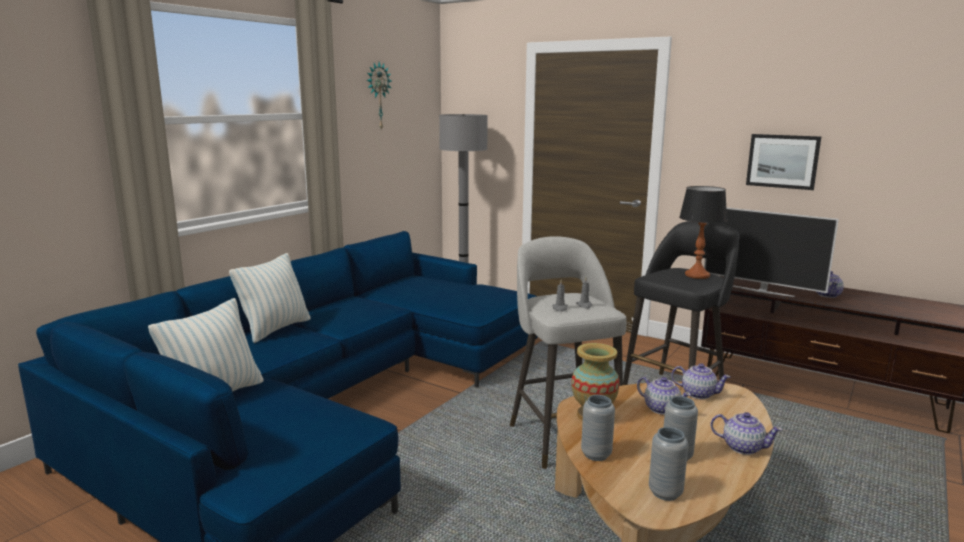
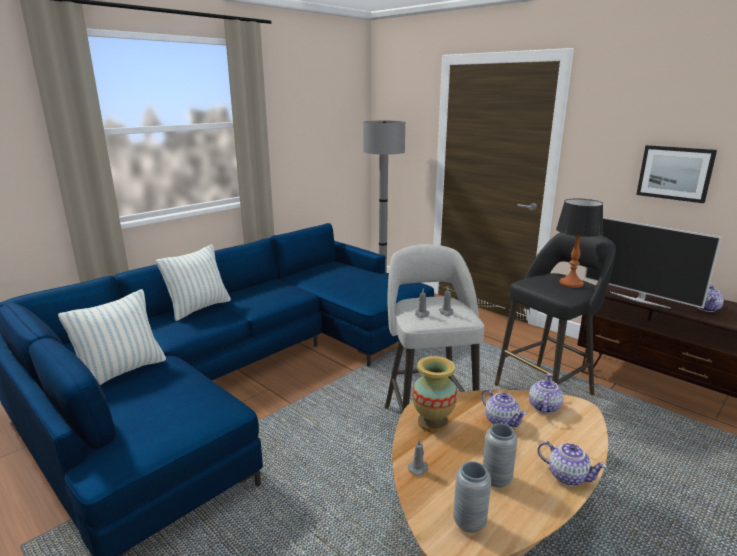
camera: 10 degrees right, 5 degrees up
(378, 96) = (308, 105): wall clock -> none
(596, 455) = (418, 468): grey vase -> grey candle
(698, 394) = (543, 407): teapot -> teapot turned 105 degrees counterclockwise

